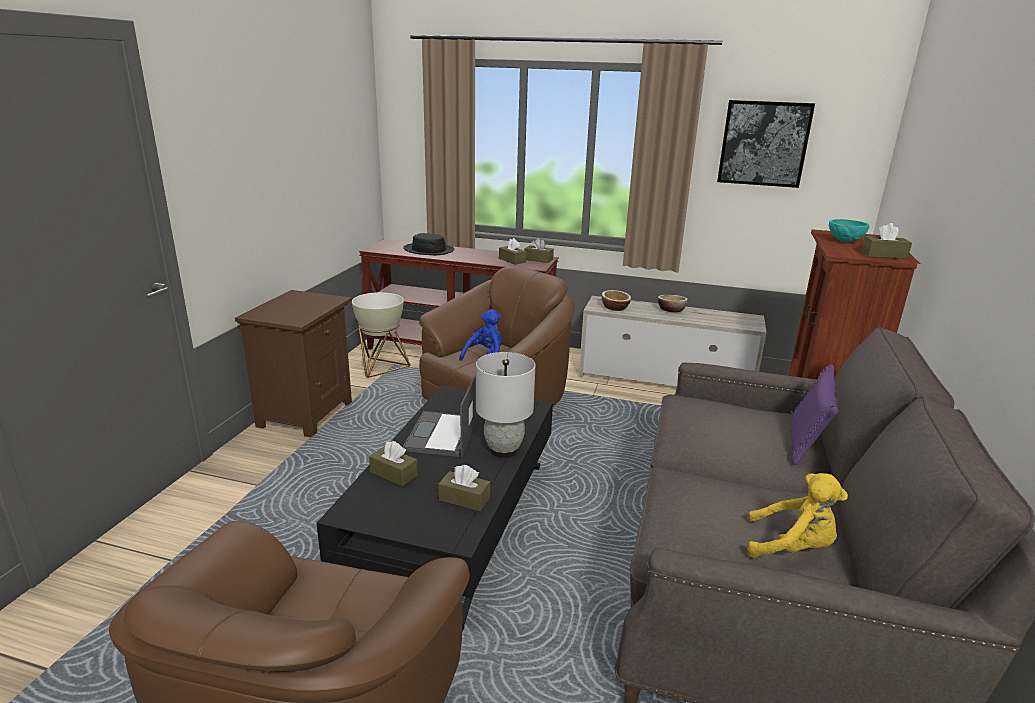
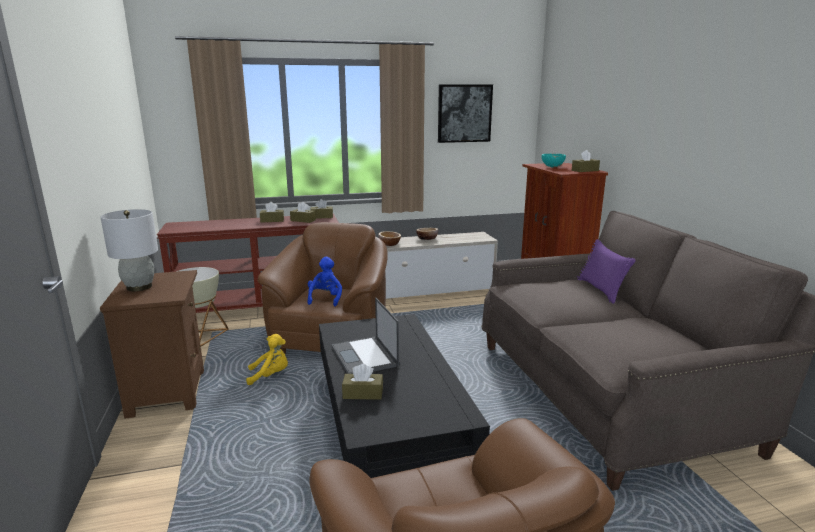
camera: 30 degrees left, 5 degrees down
(429, 250) = (222, 224): black hat -> none
(464, 499) = (436, 391): brown tissue box -> brown tissue box (272, 220)
(504, 450) = (421, 352): white table lamp -> white table lamp (139, 287)
(791, 547) = (670, 343): yellow plush toy -> yellow plush toy (270, 375)

